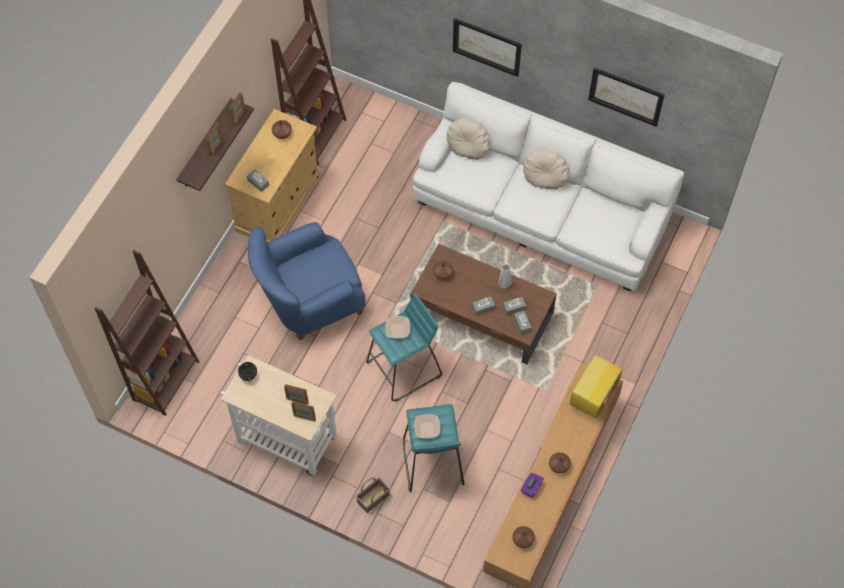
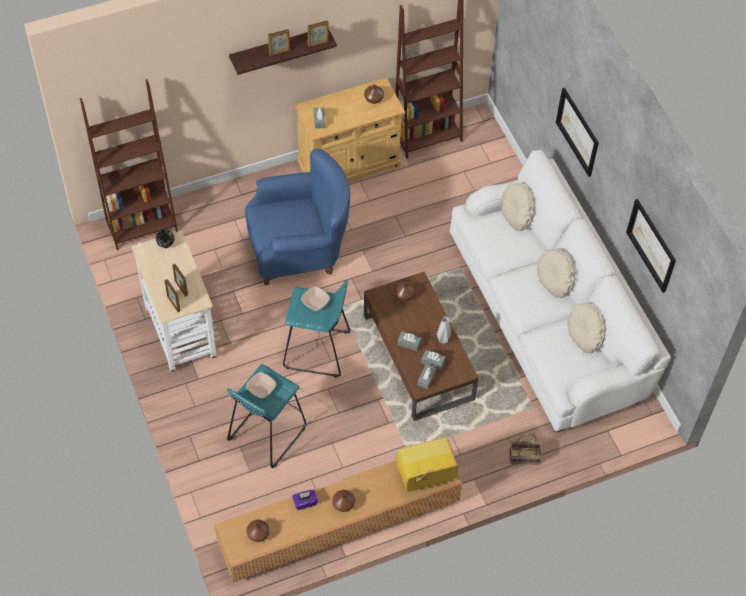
camera: 40 degrees right, 5 degrees down
(309, 301) = (298, 249): blue armchair -> blue armchair turned 150 degrees clockwise
(373, 499) = (196, 423): basket -> basket (523, 457)
(603, 205) = (583, 339): none -> beige pillow

